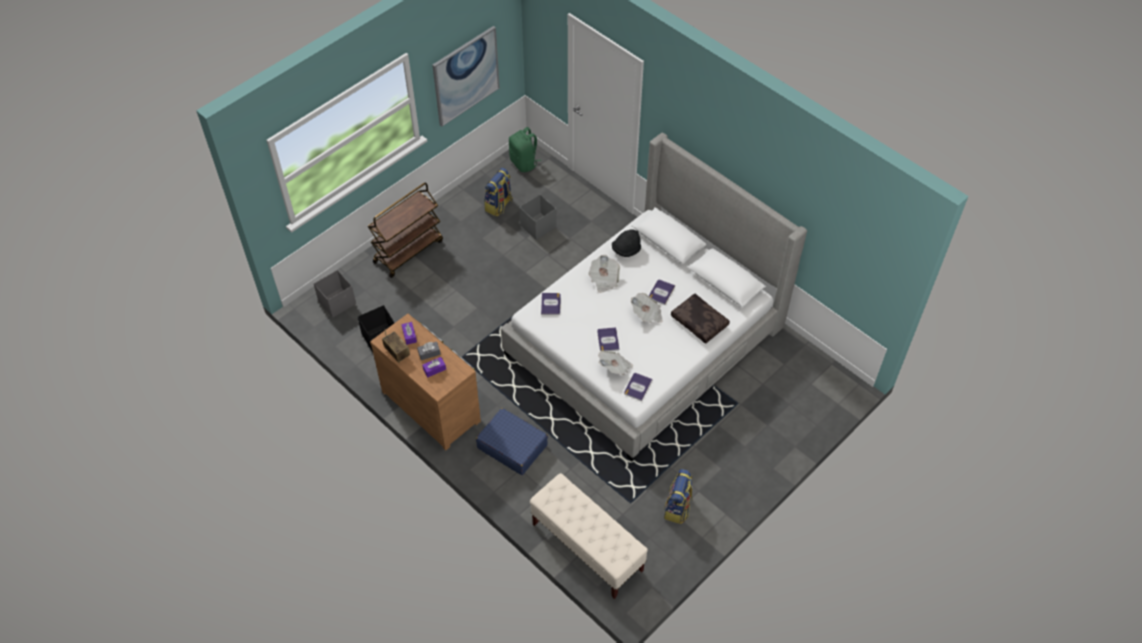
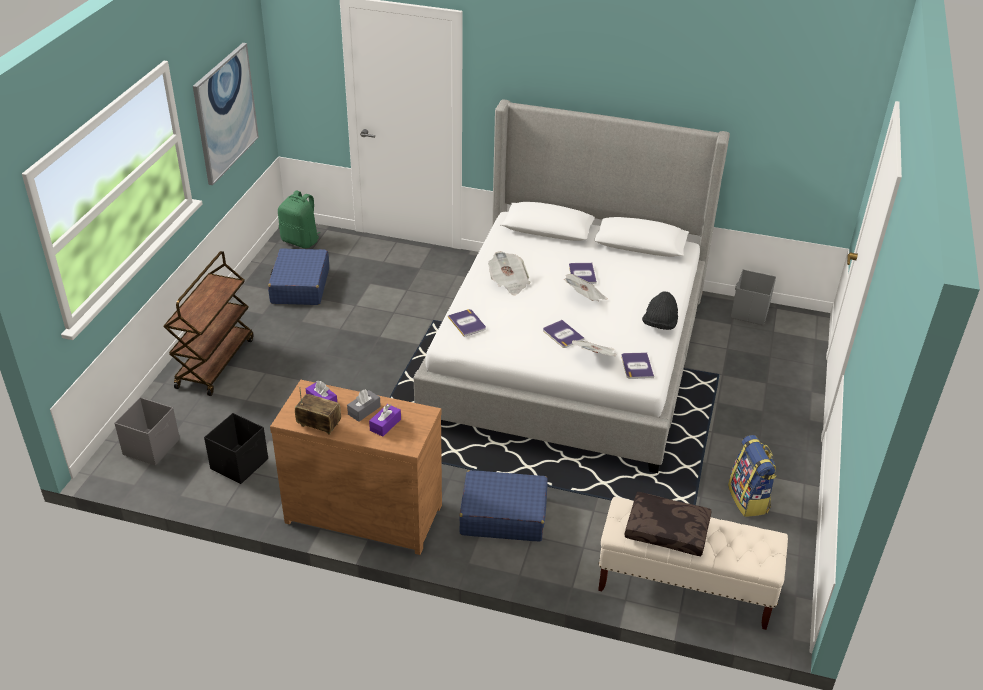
camera: 30 degrees left, 15 degrees down
(499, 206) = (300, 286): backpack -> blue suitcase
(537, 226) = (361, 291): grey storage box -> grey storage box (749, 312)
(626, 250) = (509, 250): black hat -> black hat (659, 325)
(700, 322) = (648, 286): brown pillow -> brown pillow (668, 530)

